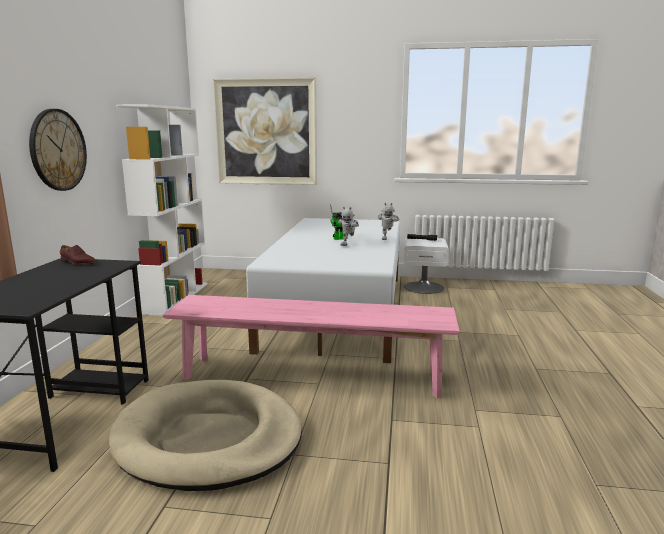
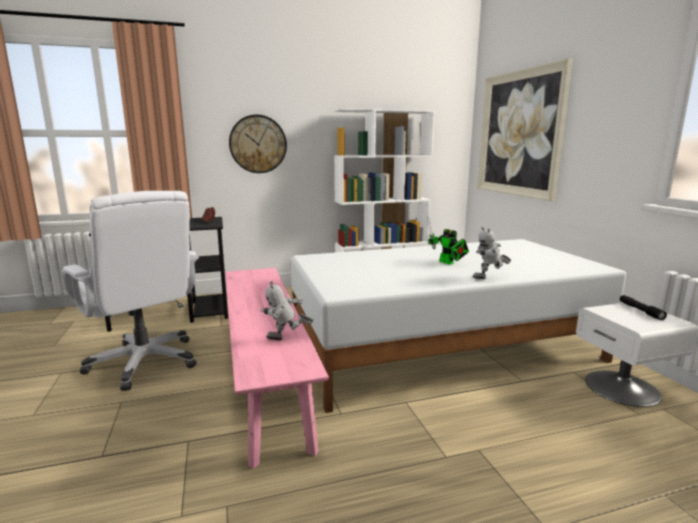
camera: 65 degrees right, 0 degrees up
(208, 439) = (145, 362): beige dog bed -> white office chair
(348, 244) = (425, 269): toy robot -> toy robot (286, 340)

